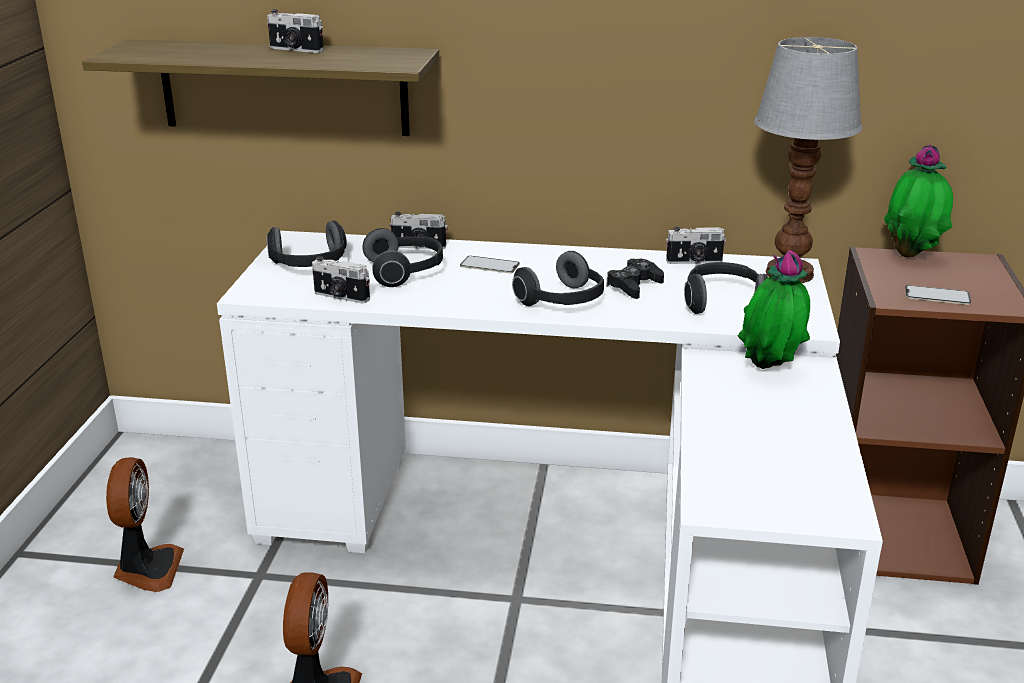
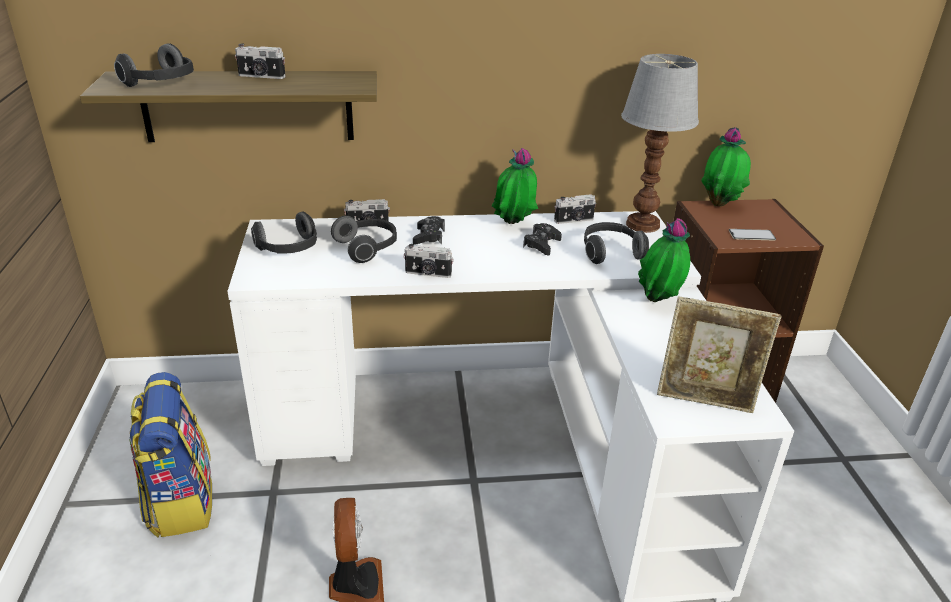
camera: 15 degrees left, 5 degrees up
(147, 569) = (180, 501): fan -> backpack
(341, 297) = (327, 275): camera -> camera (428, 274)
(489, 265) = (429, 236): phone -> black game controller
(563, 302) = (497, 263): headphones -> headphones (162, 83)
(608, 261) = (513, 225): none -> potted plant
(771, 490) = (705, 401): none -> picture frame

